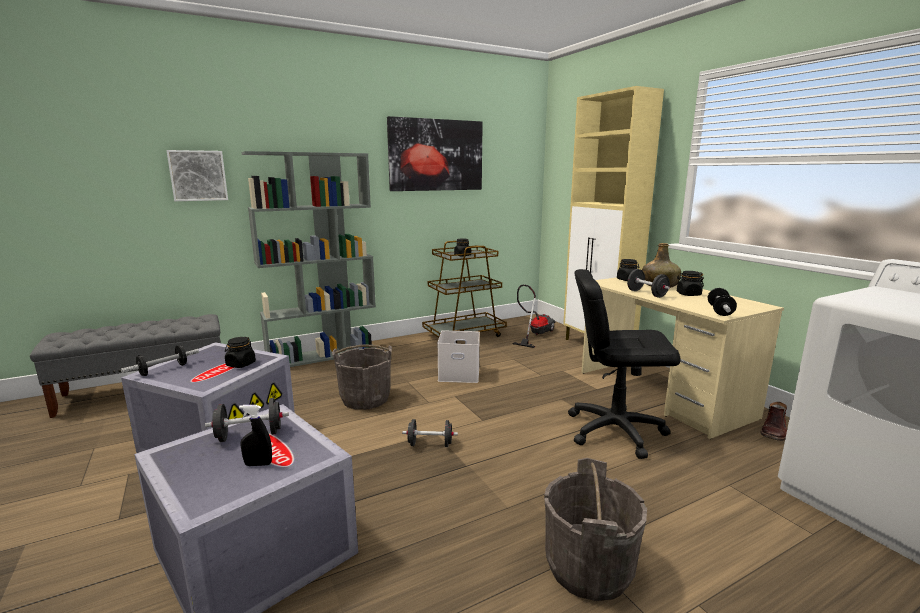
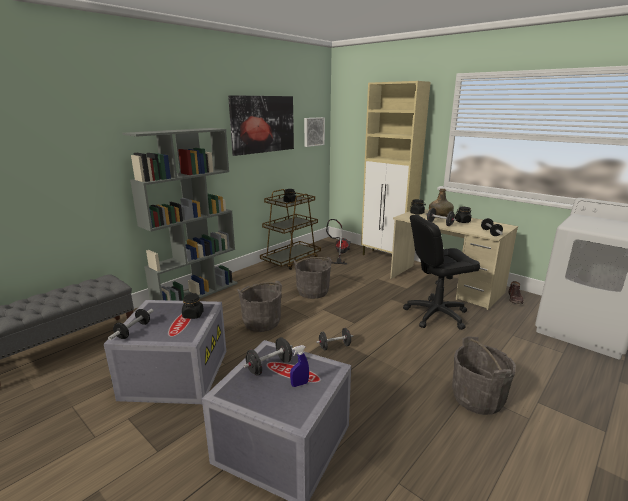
camera: 20 degrees left, 5 degrees up
(198, 175) = (86, 155): picture -> picture (313, 131)
(258, 464) = (299, 384): black spray bottle -> blue spray bottle
(460, 373) = (312, 292): white storage box -> grey bucket

